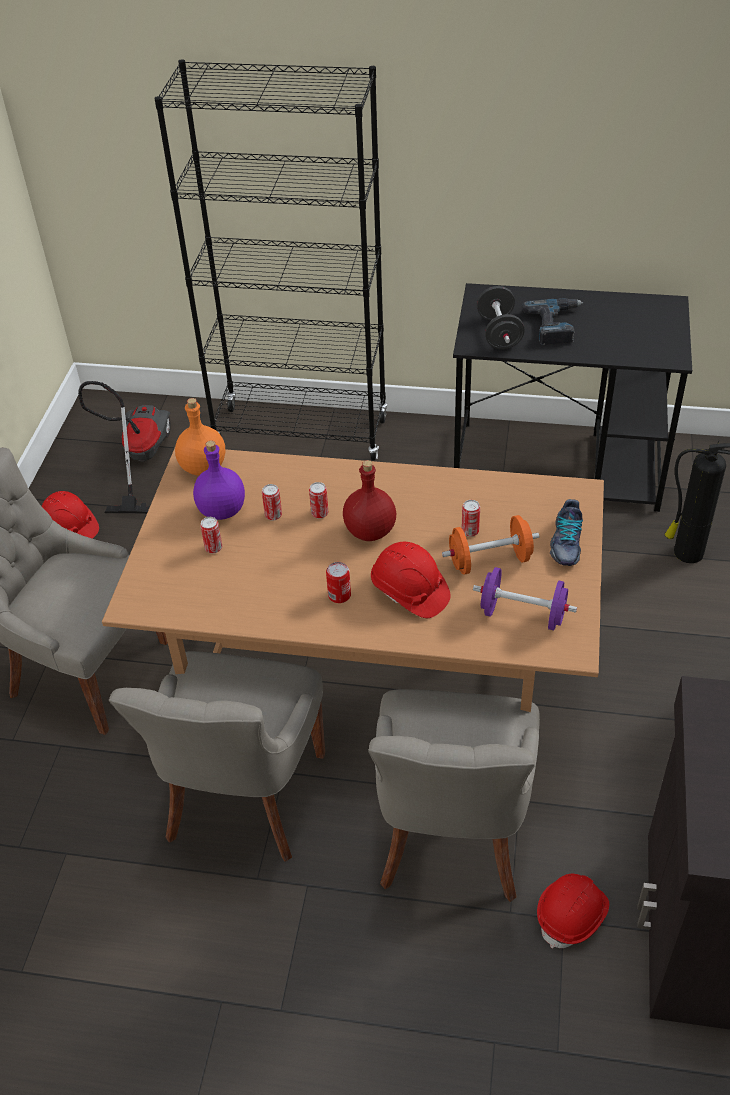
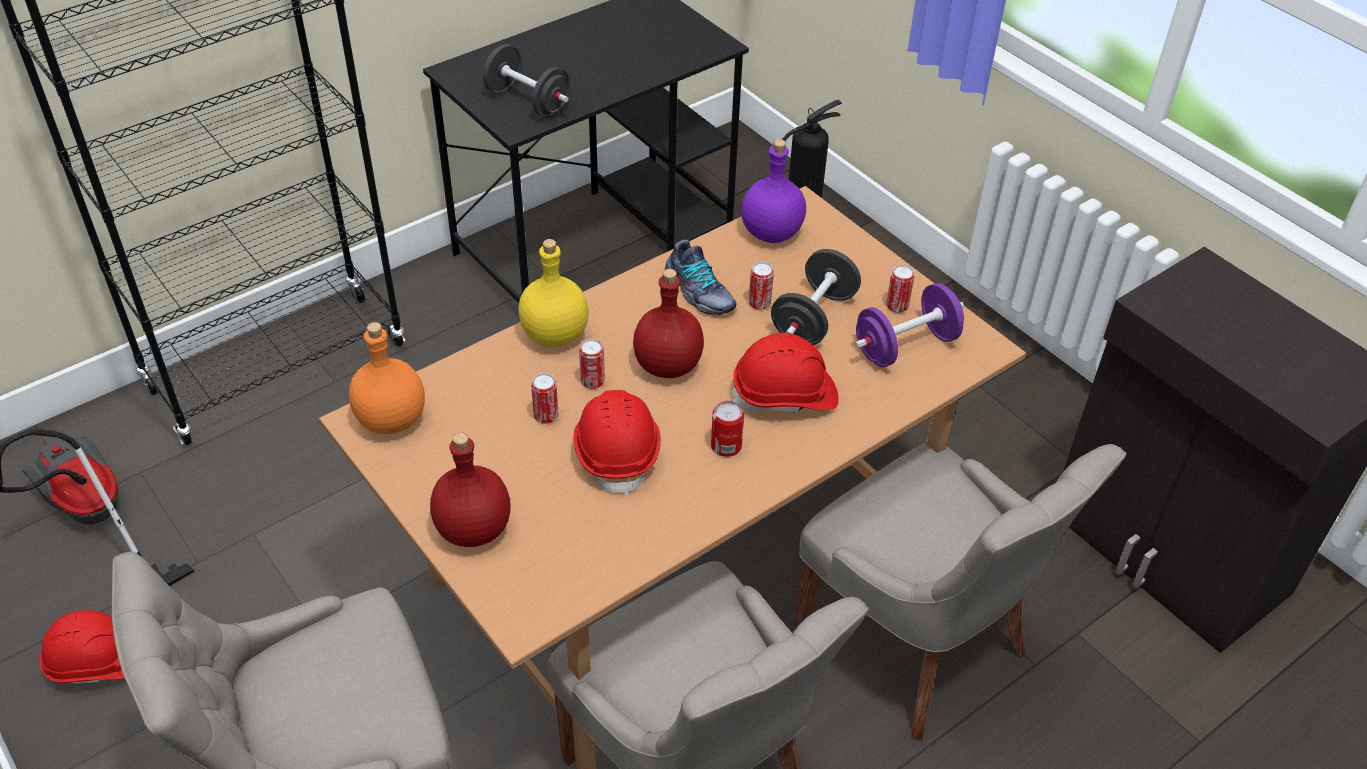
camera: 50 degrees left, 0 degrees up
(167, 547) = (473, 530): none -> red bottle
(213, 548) = (528, 493): can -> can (897, 306)
(221, 511) = (481, 450): purple bottle -> purple bottle (772, 233)
(334, 476) = (555, 336): none -> yellow bottle
(489, 561) = (813, 318): orange dumbbell -> black dumbbell
(556, 325) = (574, 66): power drill -> none
(565, 543) = (852, 260): shoe -> shoe (698, 293)
(572, 915) = (1079, 624): red hard hat -> red hard hat (617, 452)

